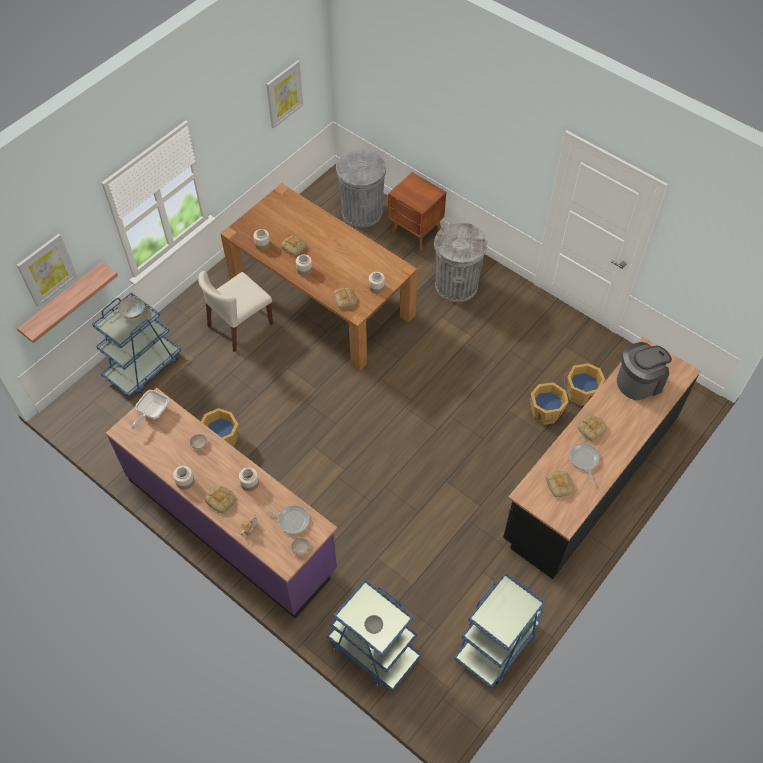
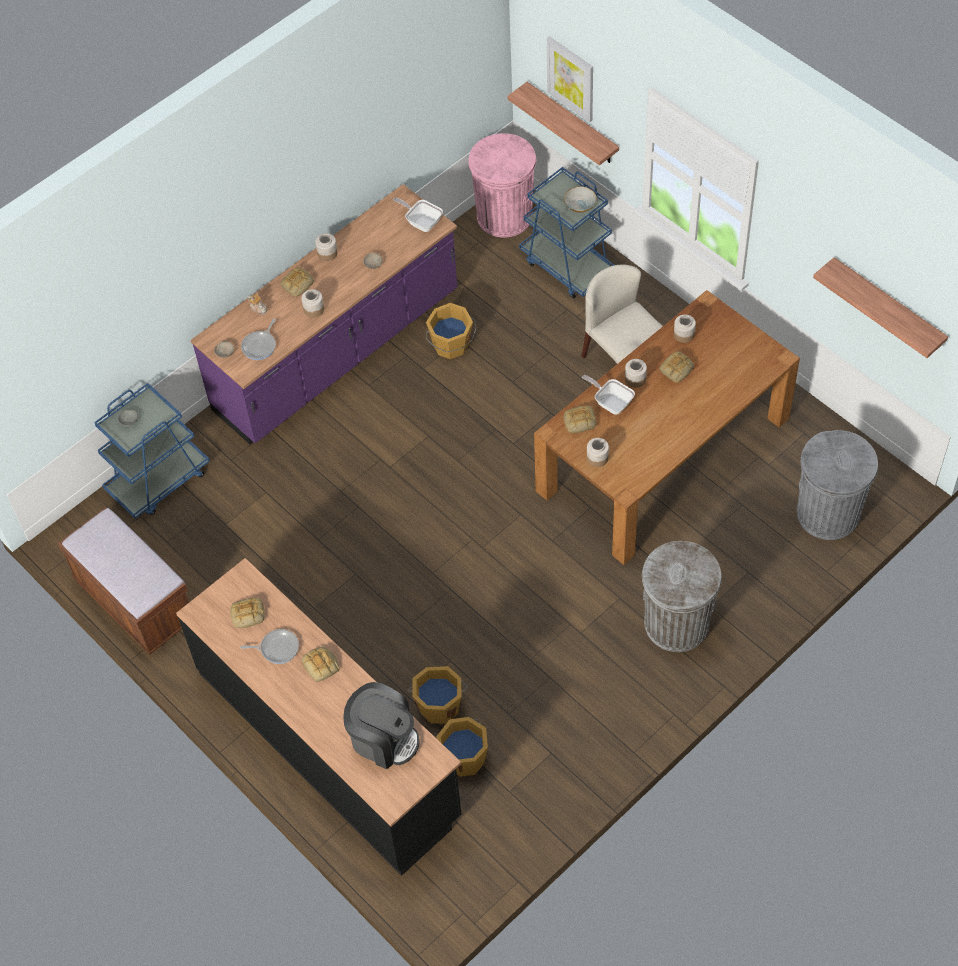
camera: 100 degrees right, 0 degrees up
(86, 415) = (504, 216): none -> pink trash can
(284, 94) = (887, 307): picture -> shelf
(326, 282) = (611, 402): none -> frying pan
(416, 232) = (784, 581): brown nightstand -> none
(496, 644) = (135, 601): blue cart -> brown bench
(639, 382) = (383, 739): coffee machine -> coffee machine turned 45 degrees counterclockwise

